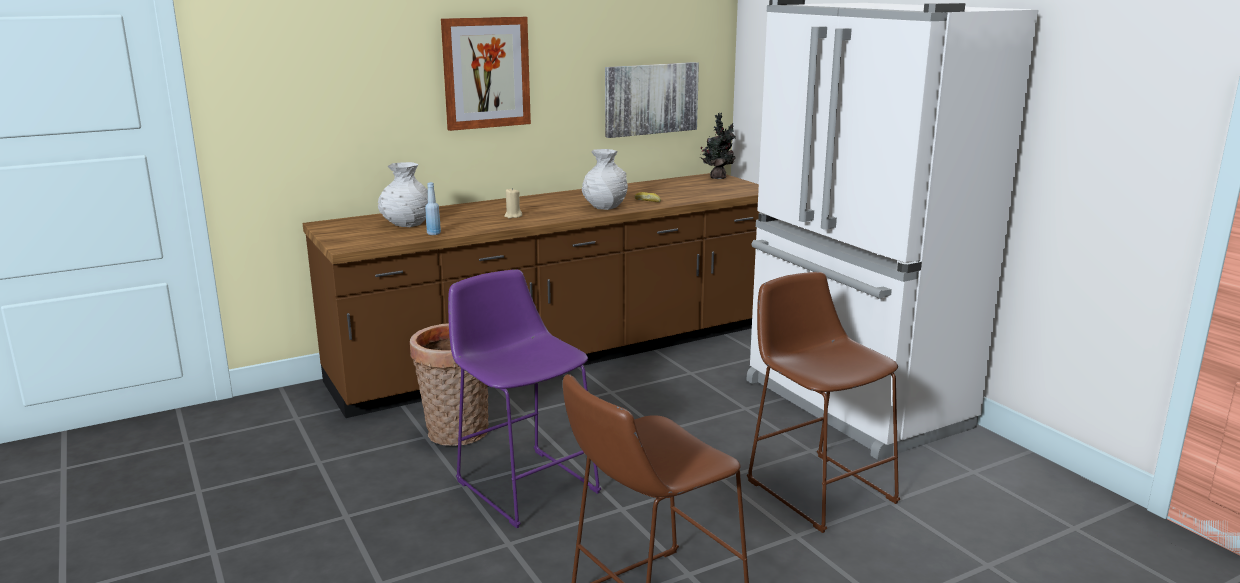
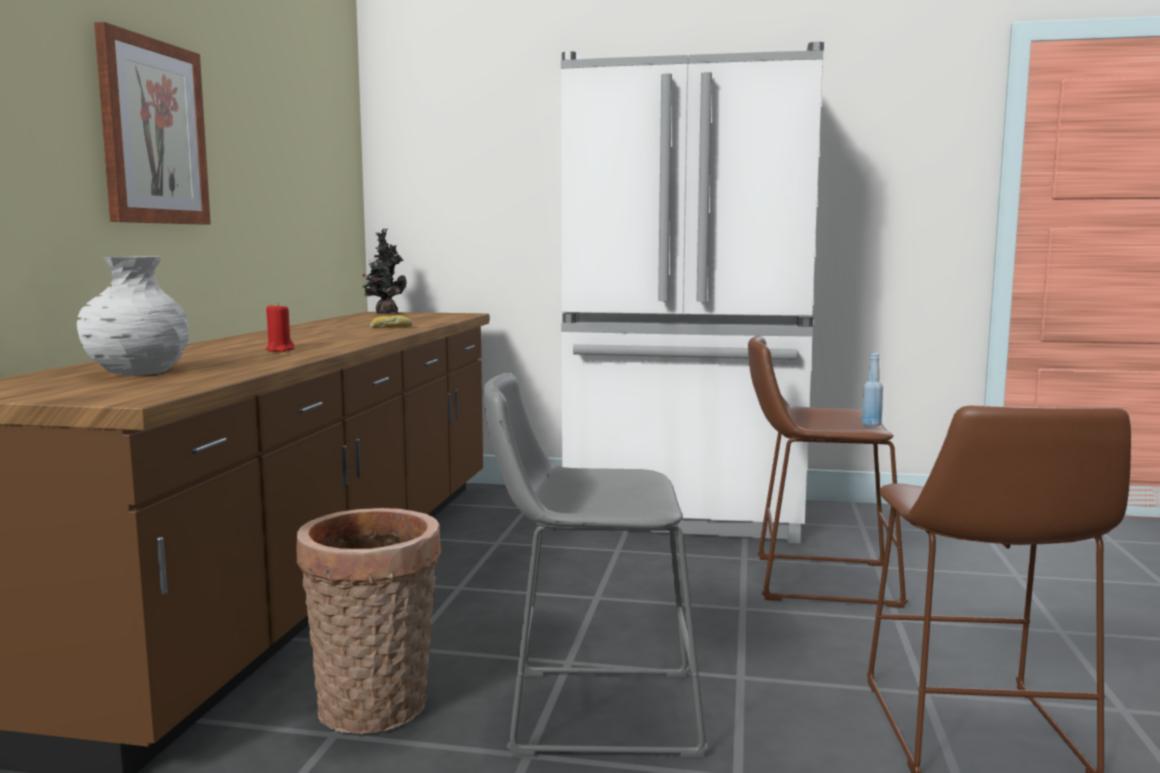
camera: 50 degrees left, 10 degrees down
(434, 234) = (235, 371): blue bottle -> blue bottle (871, 425)
(513, 216) = (280, 350): beige candle -> red candle
(524, 483) = (592, 711): purple stool -> grey stool
(604, 206) = (361, 334): white vase -> none
(650, 99) = (308, 208): picture -> none

